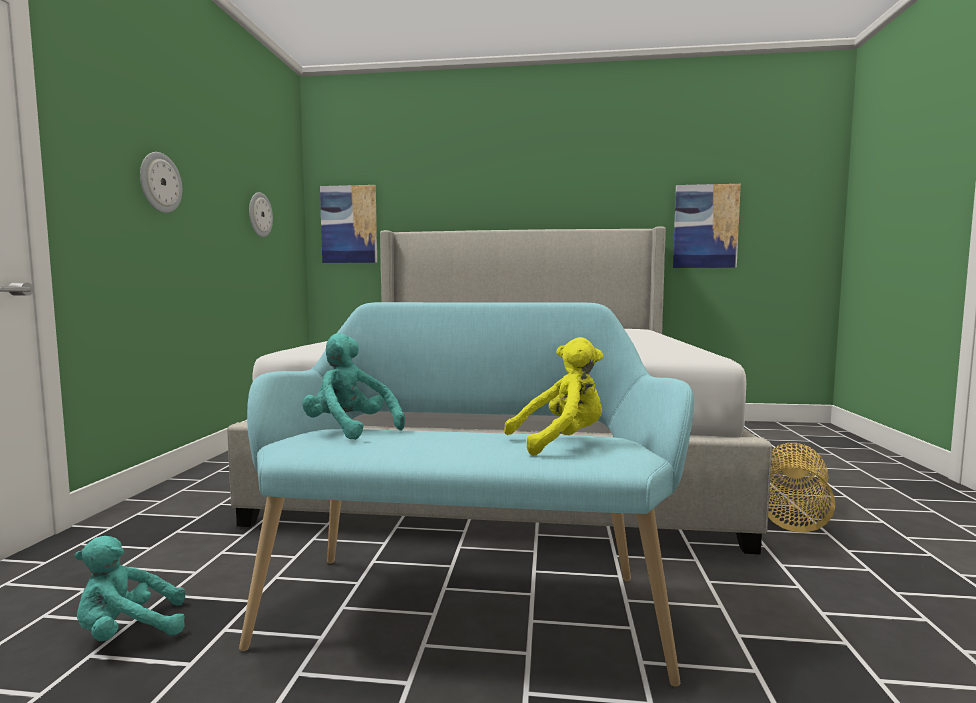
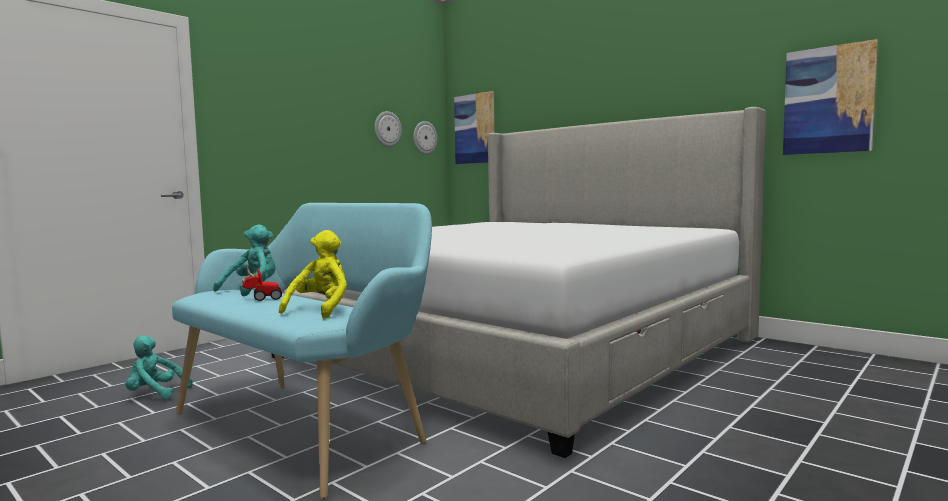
camera: 35 degrees right, 0 degrees up
(160, 182) = (286, 117): wall clock -> wall clock (424, 138)
(350, 430) = (252, 290): turquoise plush toy -> turquoise plush toy turned 45 degrees clockwise
(420, 439) = (262, 298): none -> toy car
(561, 442) = (321, 310): yellow plush toy -> yellow plush toy turned 90 degrees counterclockwise
(793, 510) = (700, 441): basket -> none

